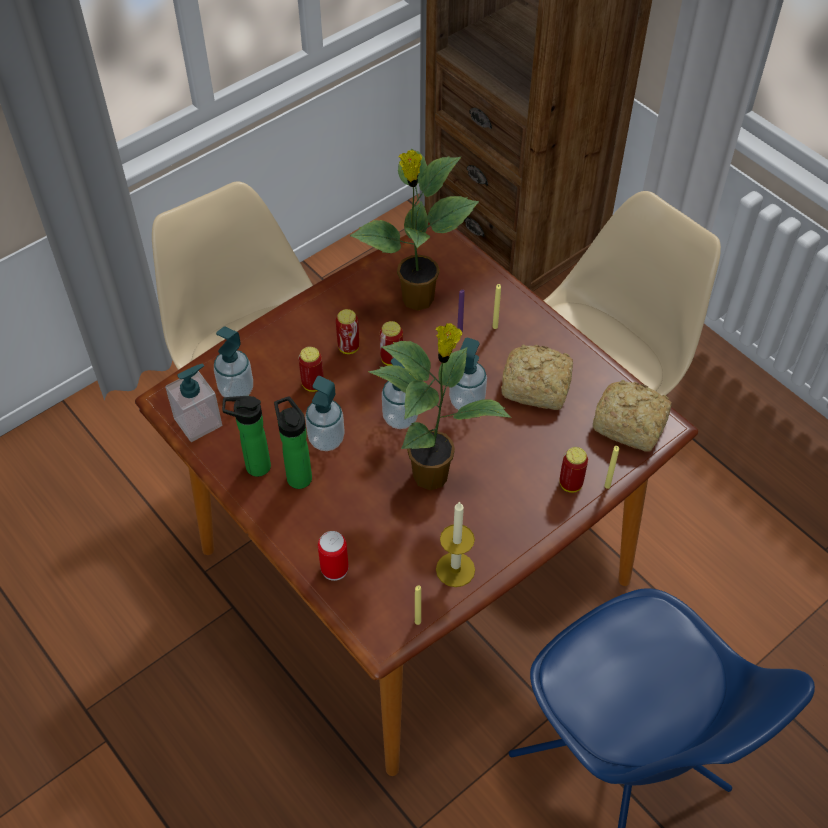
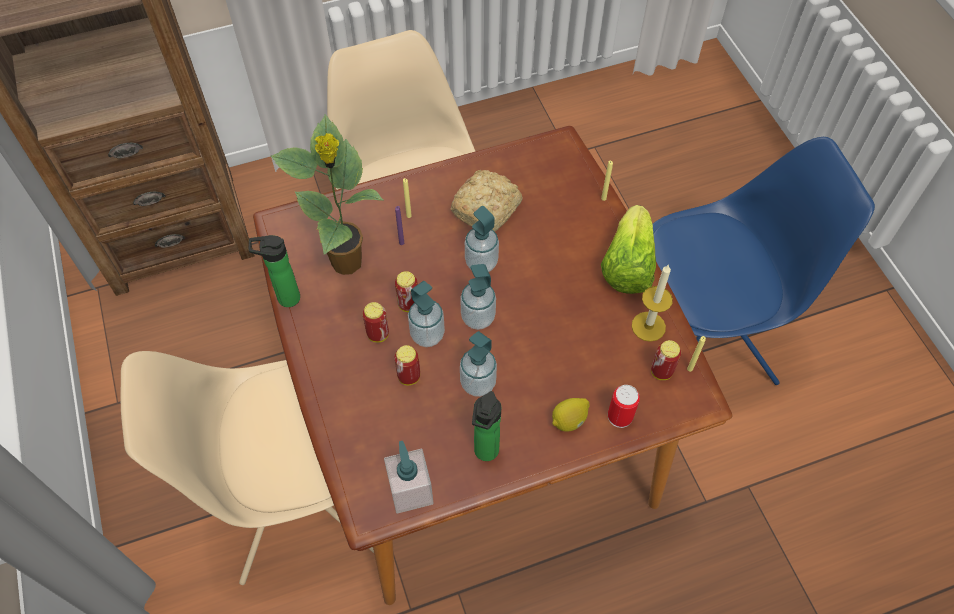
camera: 70 degrees left, 5 degrees up
(236, 390) = (386, 446): soap dispenser -> soap dispenser (427, 335)
(297, 475) = (509, 418): bottle -> bottle (285, 298)
(313, 525) = (569, 421): none -> lemon
(433, 474) = (548, 312): potted plant -> none
(526, 531) = (627, 266): none -> lettuce
(570, 484) = (593, 221): can -> can (661, 372)
(631, 425) = (552, 162): bread -> none

